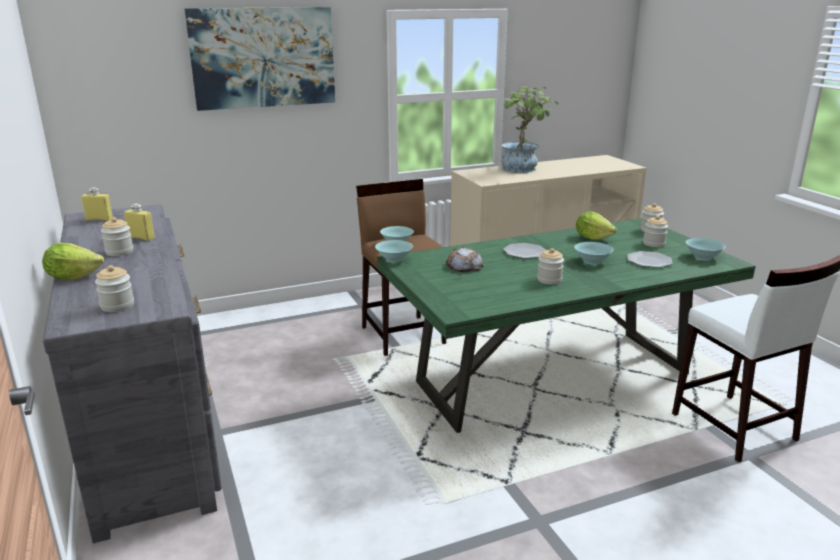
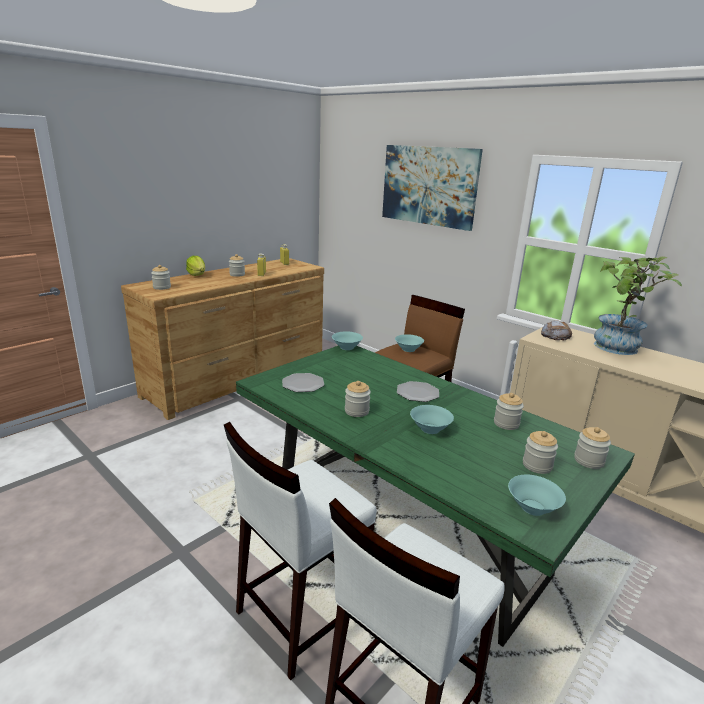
camera: 65 degrees right, 0 degrees up
(149, 423) = (239, 378): grey dresser -> brown dresser
(464, 265) = (357, 372): bread -> bread (555, 335)
(592, 237) = (506, 423): lettuce -> jar
(643, 455) = (300, 614): none -> white stool
(649, 261) = (469, 464): plate -> plate (303, 384)

